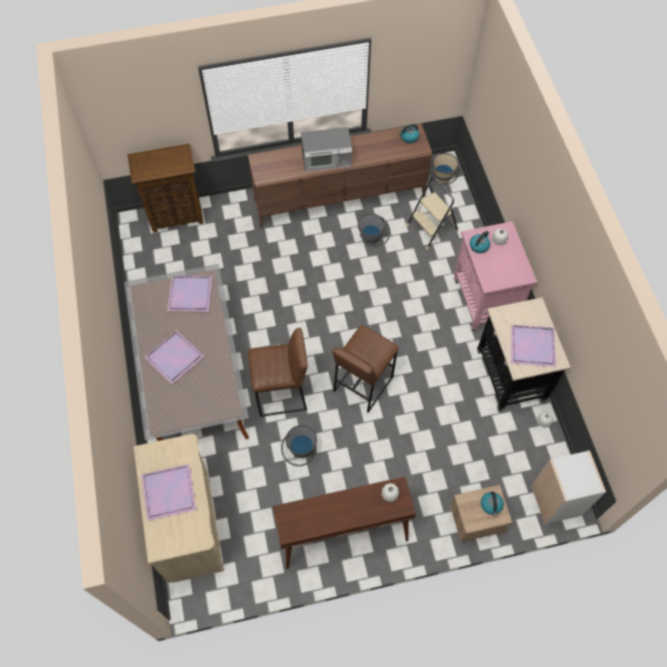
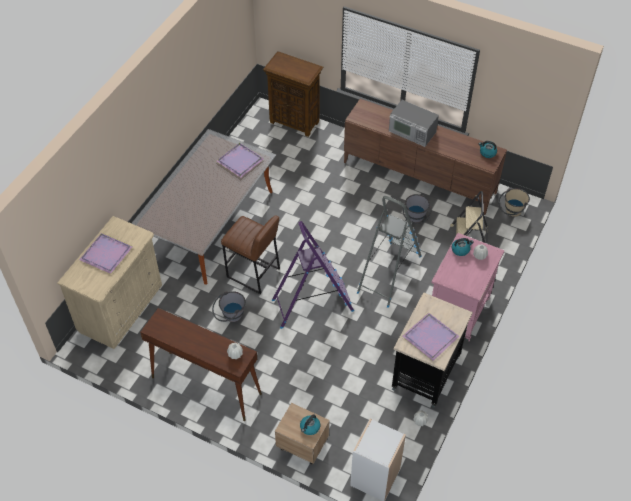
camera: 40 degrees right, 10 degrees down
(174, 356) = (194, 190): purple tray -> none
(362, 385) = (313, 305): brown stool -> purple step ladder
(398, 307) = (389, 273): none -> grey step ladder

